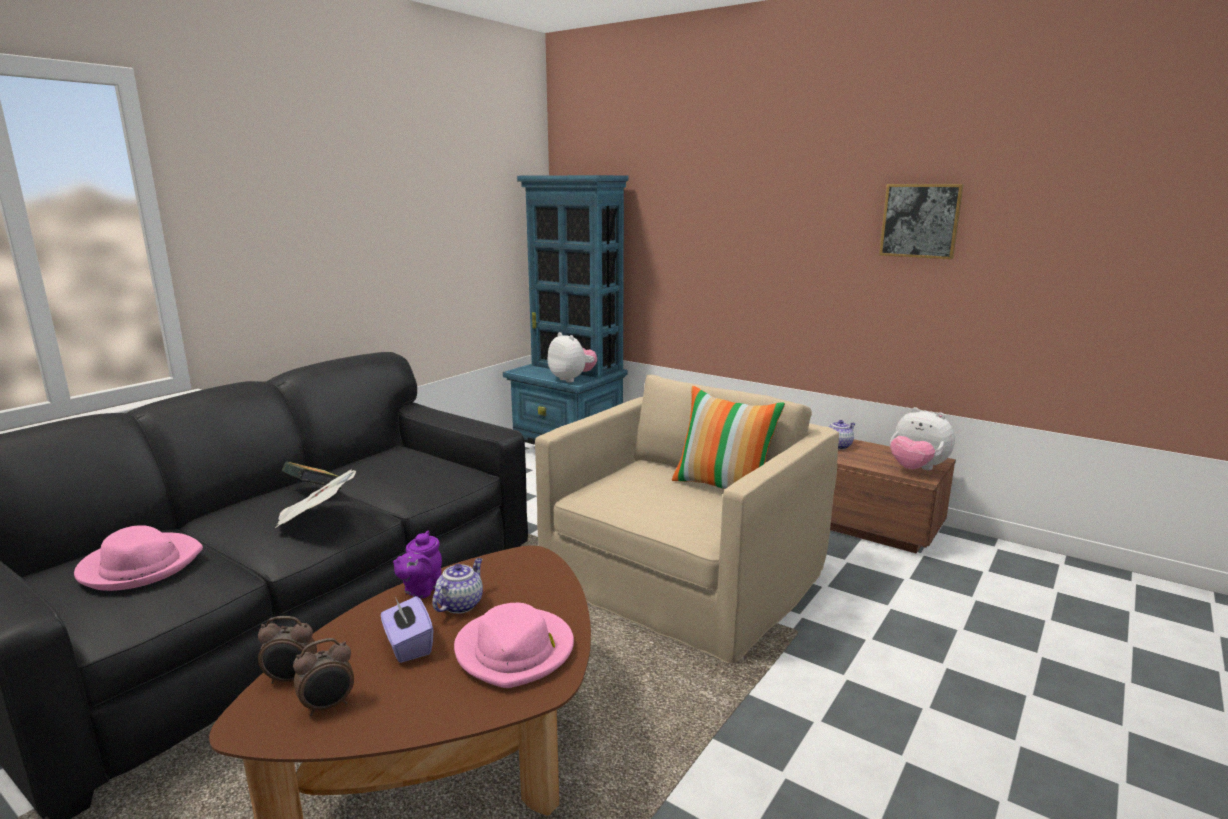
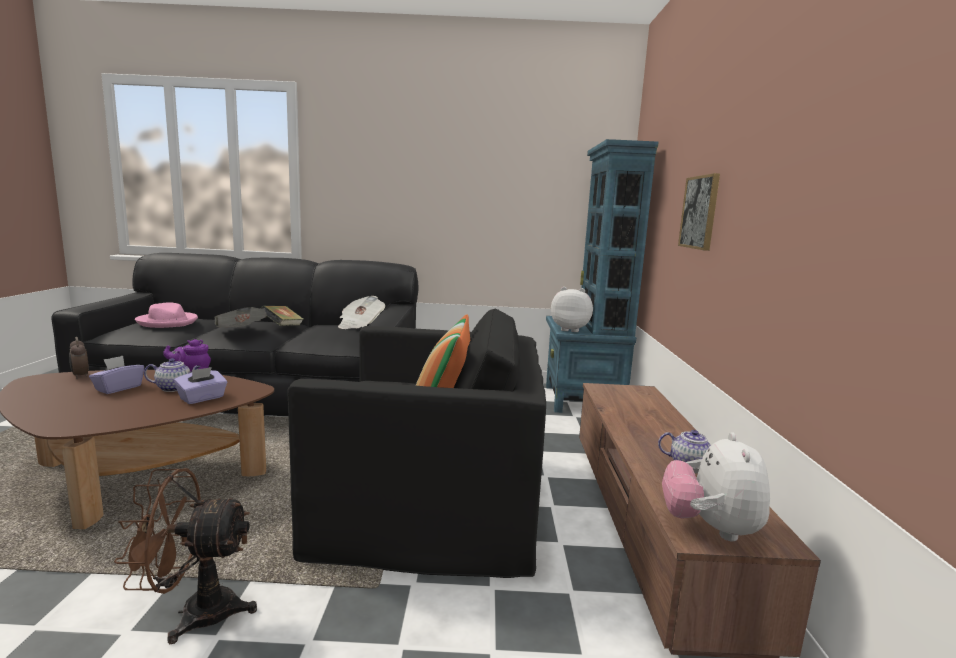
camera: 55 degrees right, 5 degrees down
(328, 706) = (50, 388): alarm clock -> none
(397, 450) = (360, 325): none -> newspaper
(515, 651) = (113, 412): pink hat -> none
(526, 589) = (202, 398): none -> purple tissue box
(572, 379) = (570, 329): plush toy -> plush toy turned 90 degrees counterclockwise
(684, 574) = (430, 499): beige armchair -> black armchair
(777, 730) = (194, 612): none -> brown fan
(920, 221) = (842, 144): picture -> picture (700, 212)

